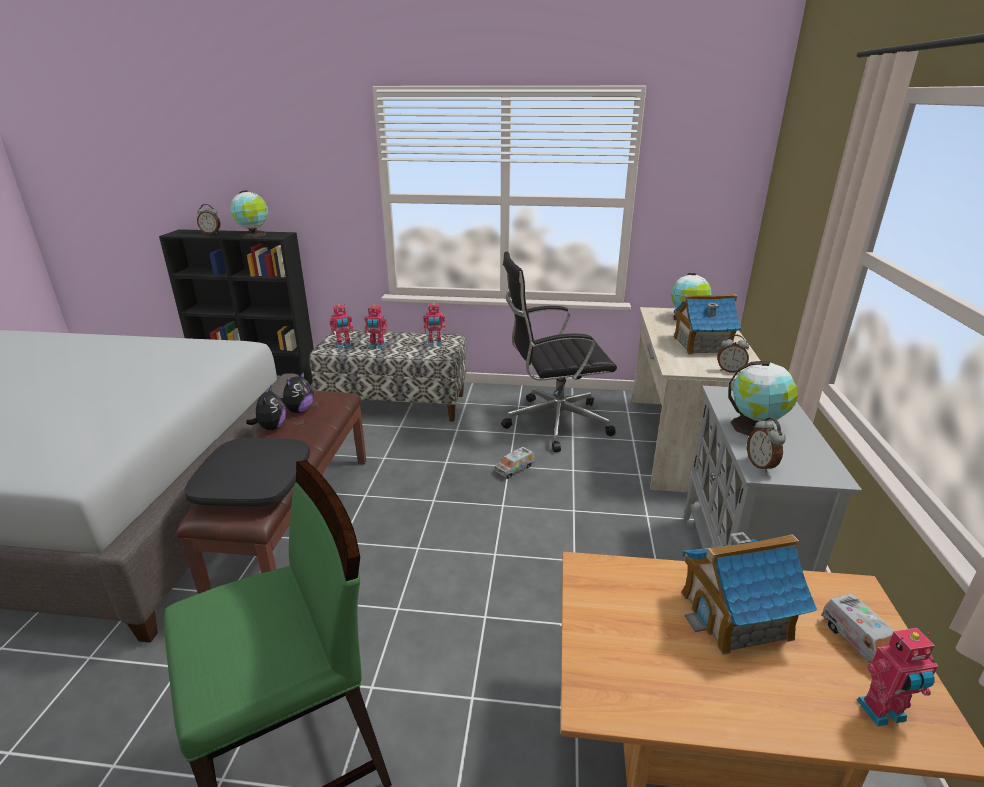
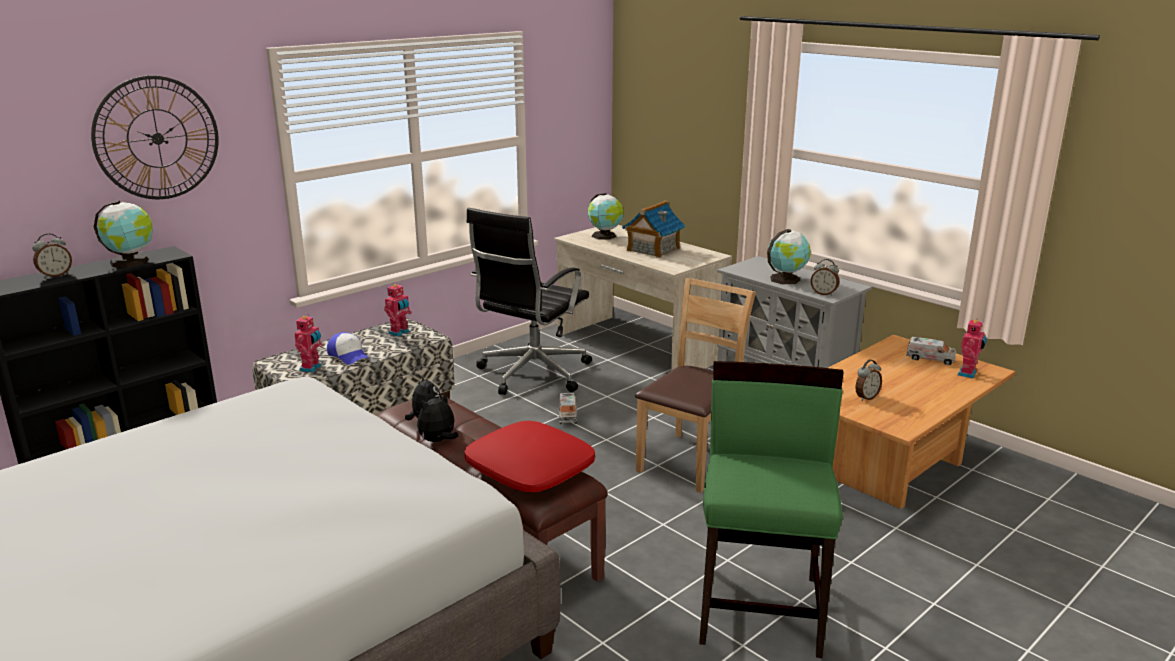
camera: 50 degrees left, 5 degrees down
(253, 483) = (529, 469): black pillow -> red pillow
(271, 428) = (438, 441): plush toy -> plush toy turned 75 degrees counterclockwise
(288, 150) = (157, 138): none -> wall clock
(377, 346) = (348, 355): toy robot -> cap
(525, 570) = (690, 461): none -> brown chair
(730, 370) = (701, 259): alarm clock -> alarm clock (866, 397)
(736, 615) = (883, 373): toy house -> none

